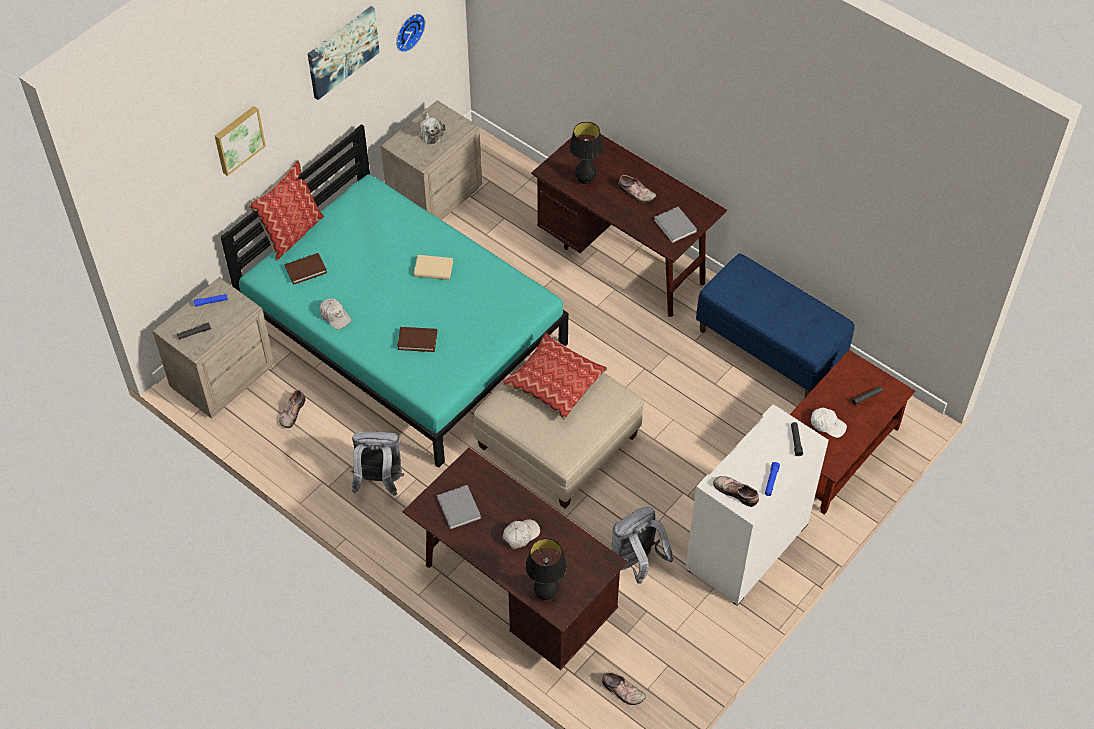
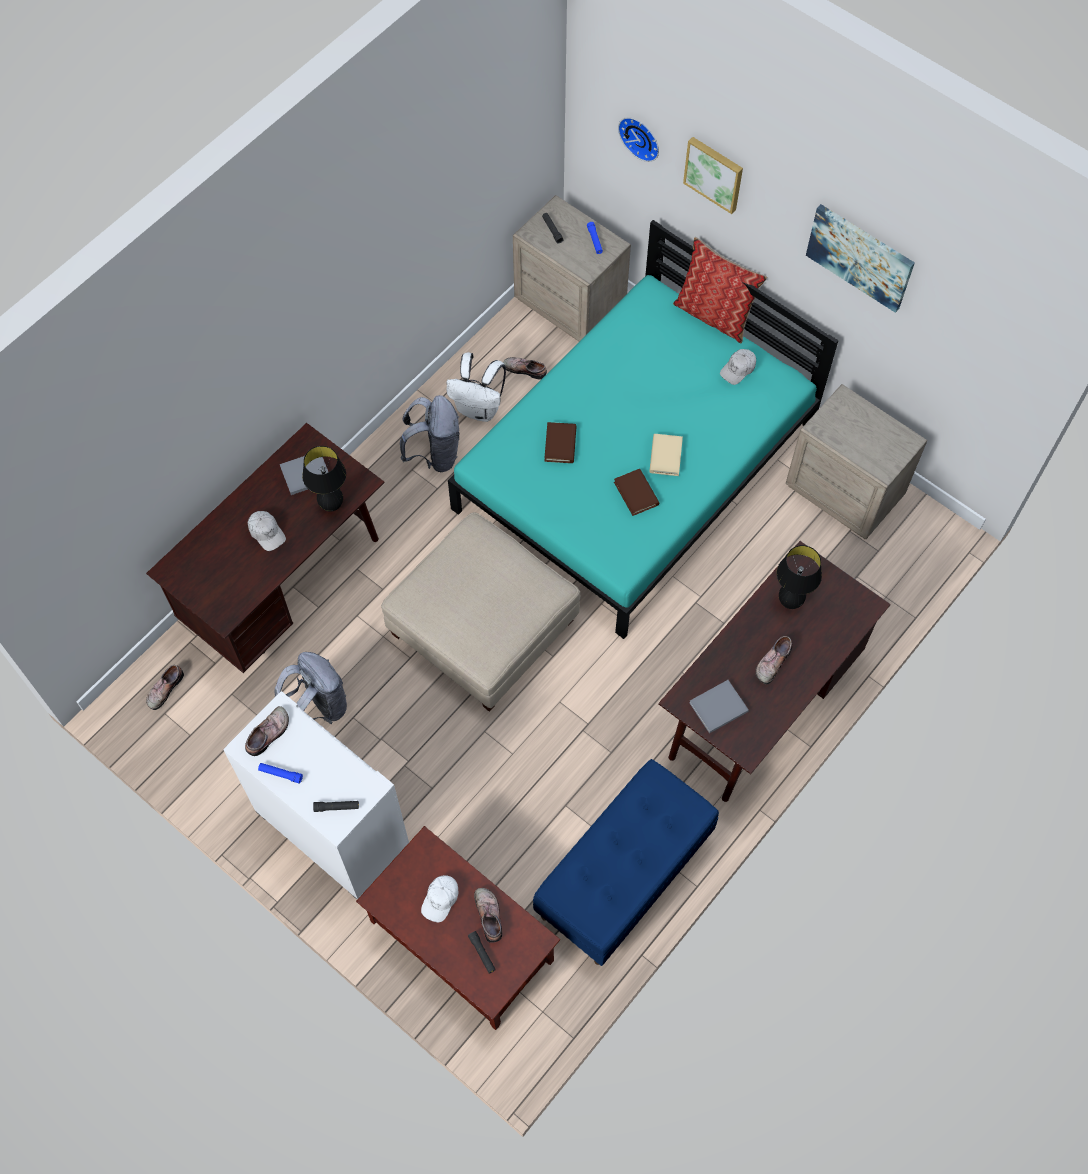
camera: 90 degrees right, 10 degrees up
(306, 270) = (660, 332): brown book -> brown book (636, 493)
(332, 447) = (479, 409): none -> white backpack
(335, 316) = (594, 363): white cap -> white cap (738, 369)
(408, 31) = (946, 345): wall clock -> wall clock (641, 137)
(431, 133) = (868, 435): plush toy -> none
(546, 594) = (192, 557): black table lamp -> black table lamp (332, 505)
(554, 382) = (507, 588): pillow -> none
(836, 392) = (490, 915): none -> shoe

